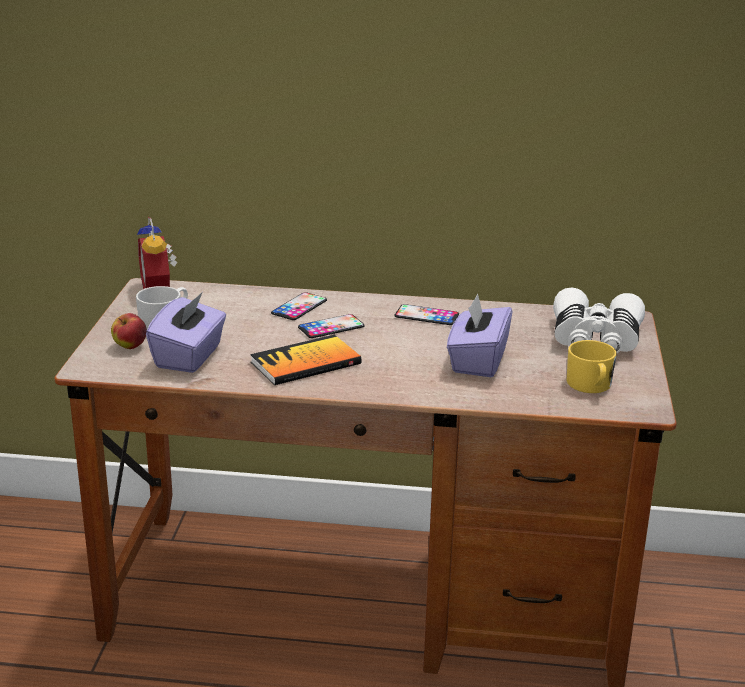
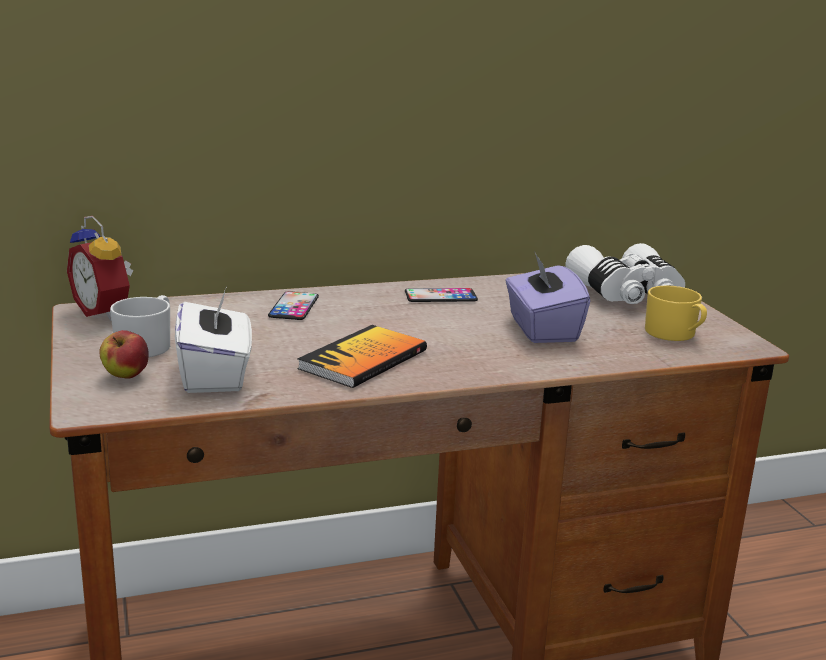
camera: 25 degrees left, 5 degrees down
(189, 356) = (215, 375): purple tissue box -> white tissue box
(331, 327) = (351, 320): phone -> none

